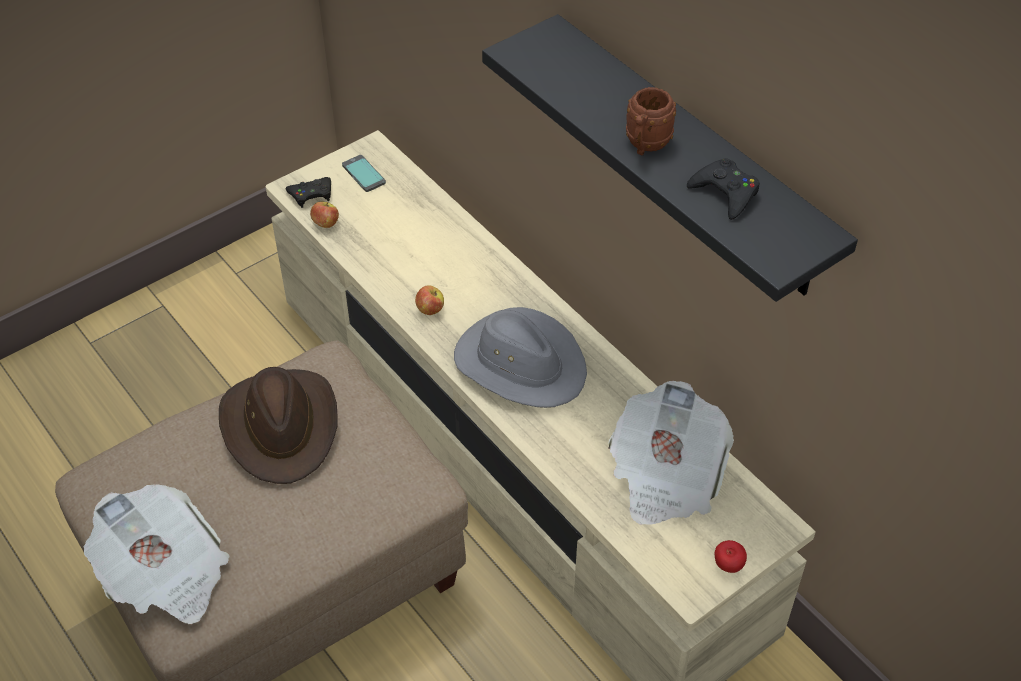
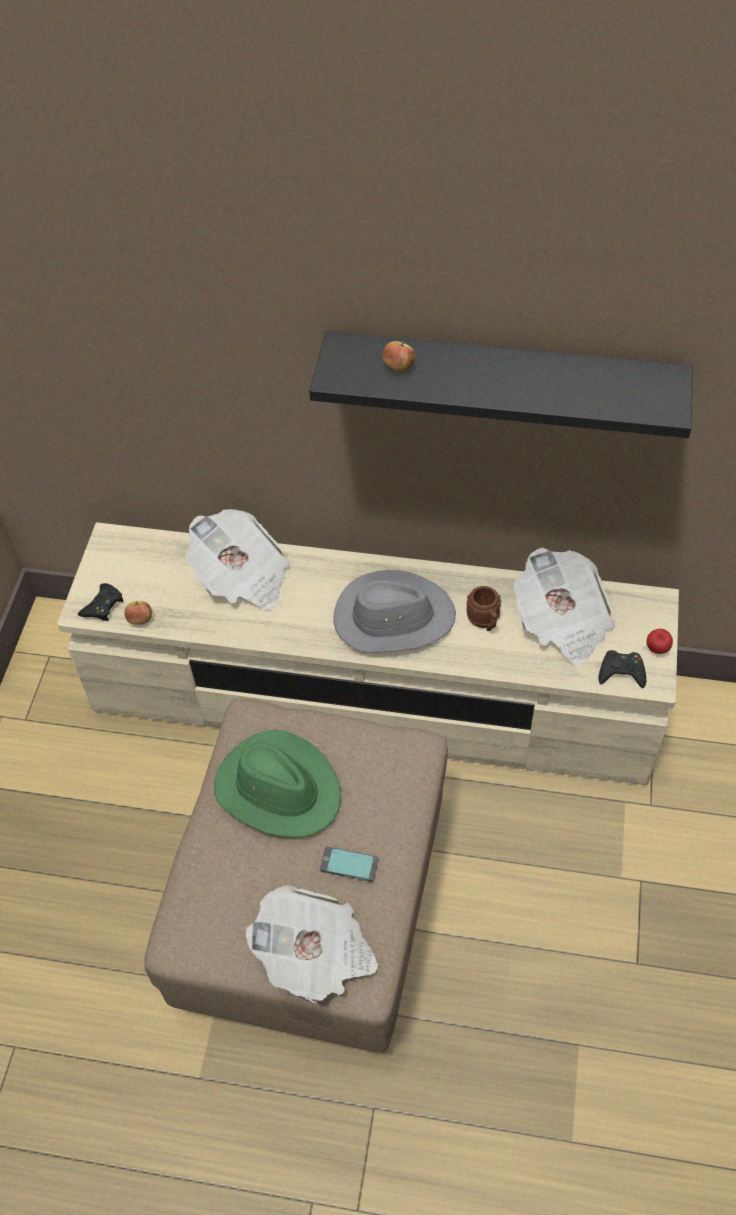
camera: 40 degrees left, 5 degrees up
(281, 426) = (278, 788): brown hat -> green hat
(363, 174) = (125, 563): phone -> phone (349, 865)
(430, 309) = (290, 626): apple -> apple (398, 367)
(437, 245) = (242, 577): none -> newspaper
(645, 145) = (501, 387): brown mug -> brown mug (484, 622)
(725, 193) = (587, 386): black game controller -> black game controller (621, 672)

